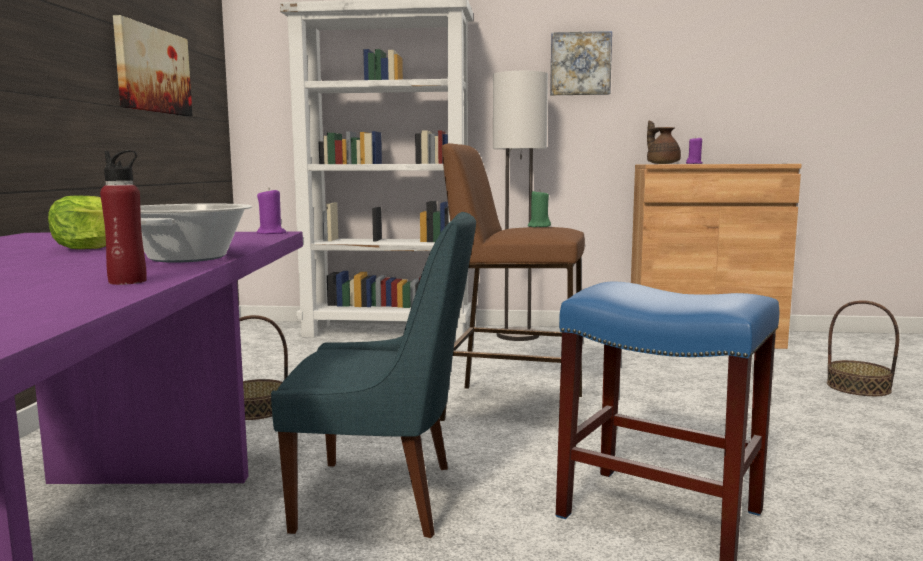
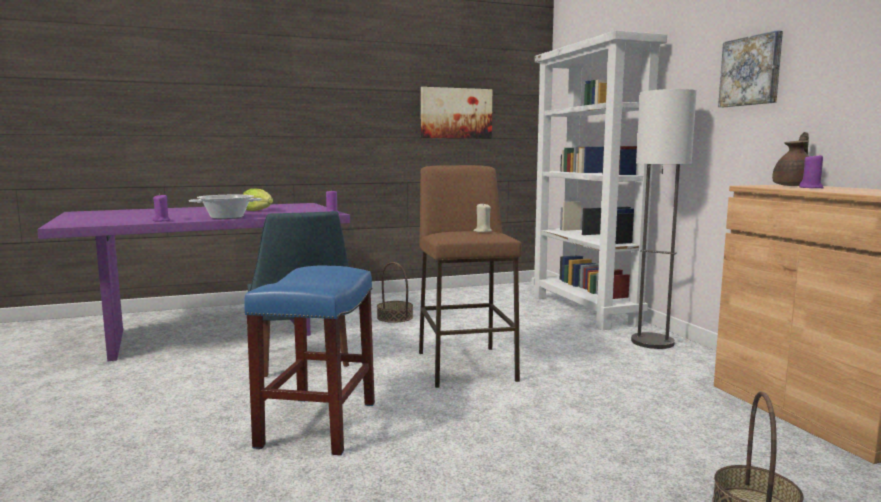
camera: 65 degrees right, 0 degrees up
(128, 281) = (161, 220): red bottle -> purple candle
(539, 226) = (482, 231): green candle -> beige candle

